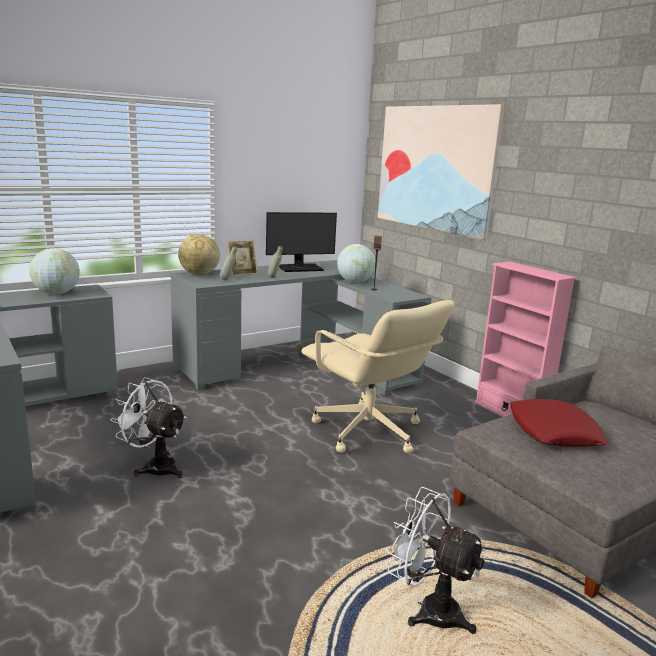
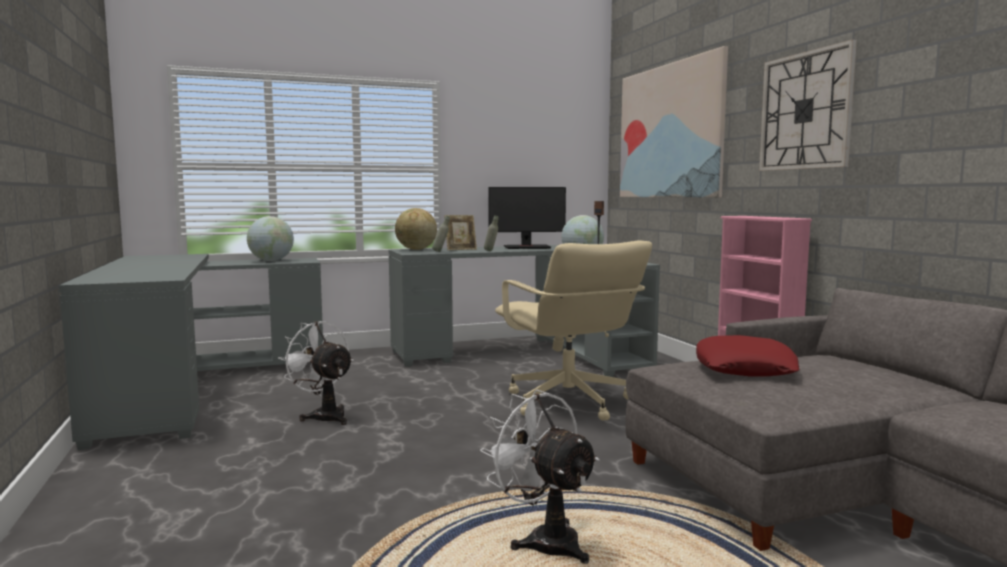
camera: 15 degrees right, 10 degrees down
(578, 183) = (805, 111): none -> wall clock

